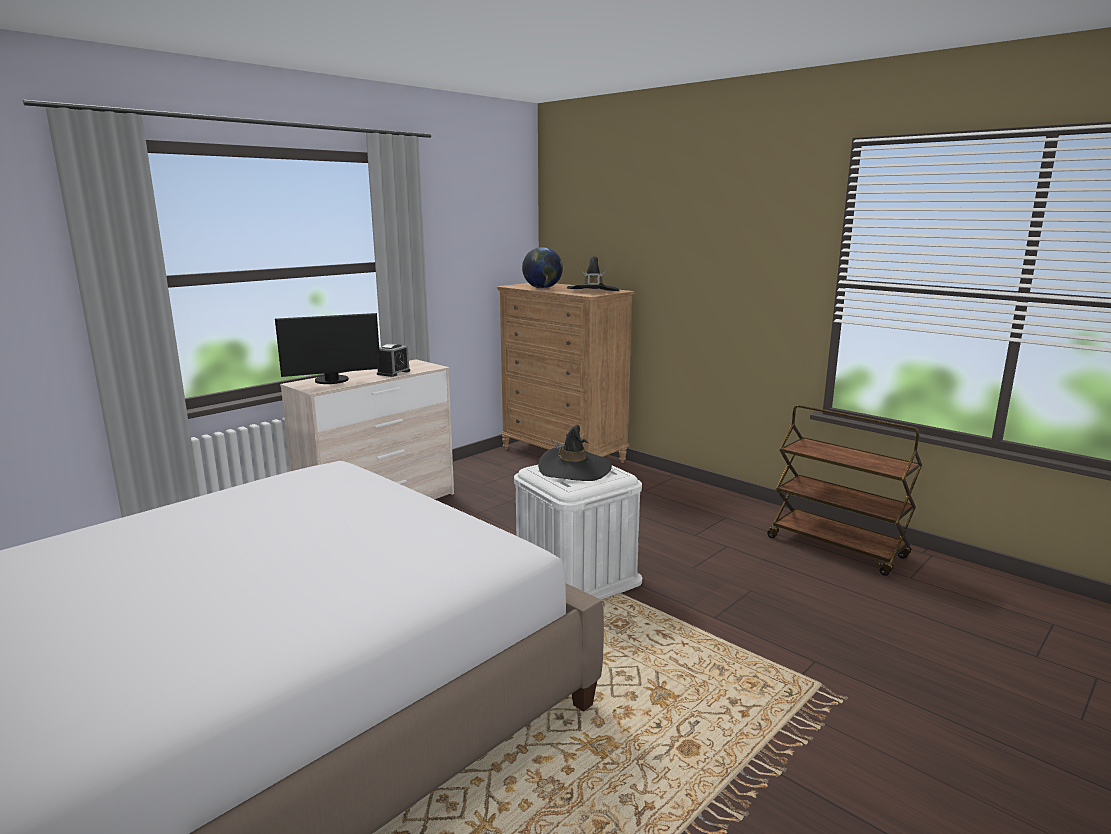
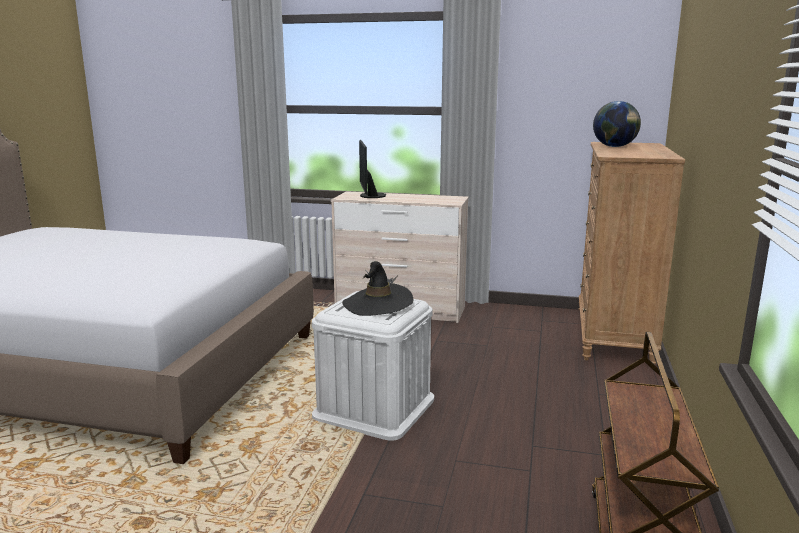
camera: 60 degrees right, 0 degrees up
(332, 381) = (369, 196): monitor -> monitor turned 45 degrees clockwise
(393, 372) = (416, 200): alarm clock -> none
(593, 291) = (641, 153): black hat -> none

